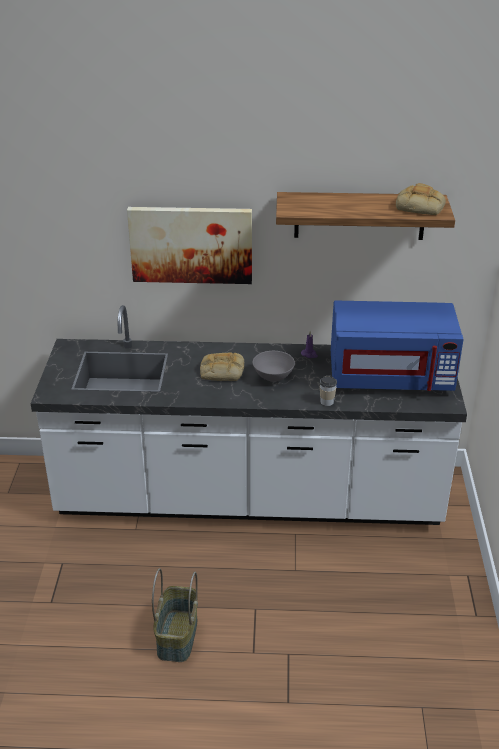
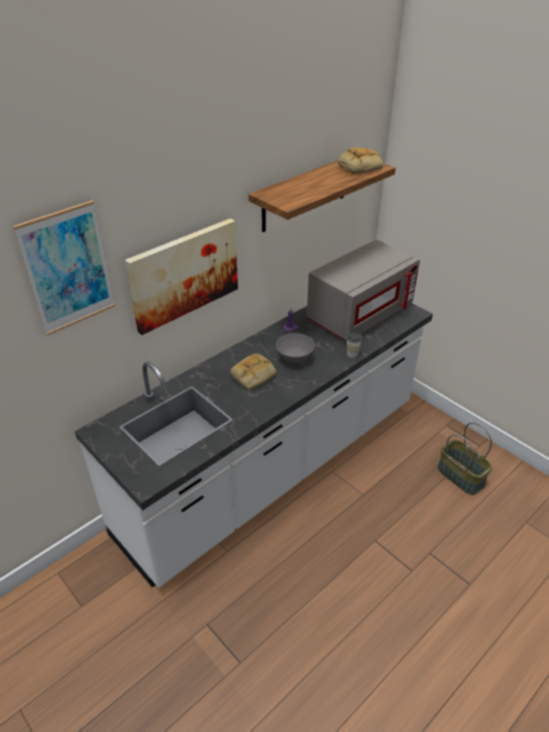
camera: 45 degrees left, 5 degrees up
(74, 195) = (68, 269): none -> picture
(178, 636) = (357, 602): basket -> basket (461, 476)
(390, 376) = (359, 314): blue microwave -> grey microwave

